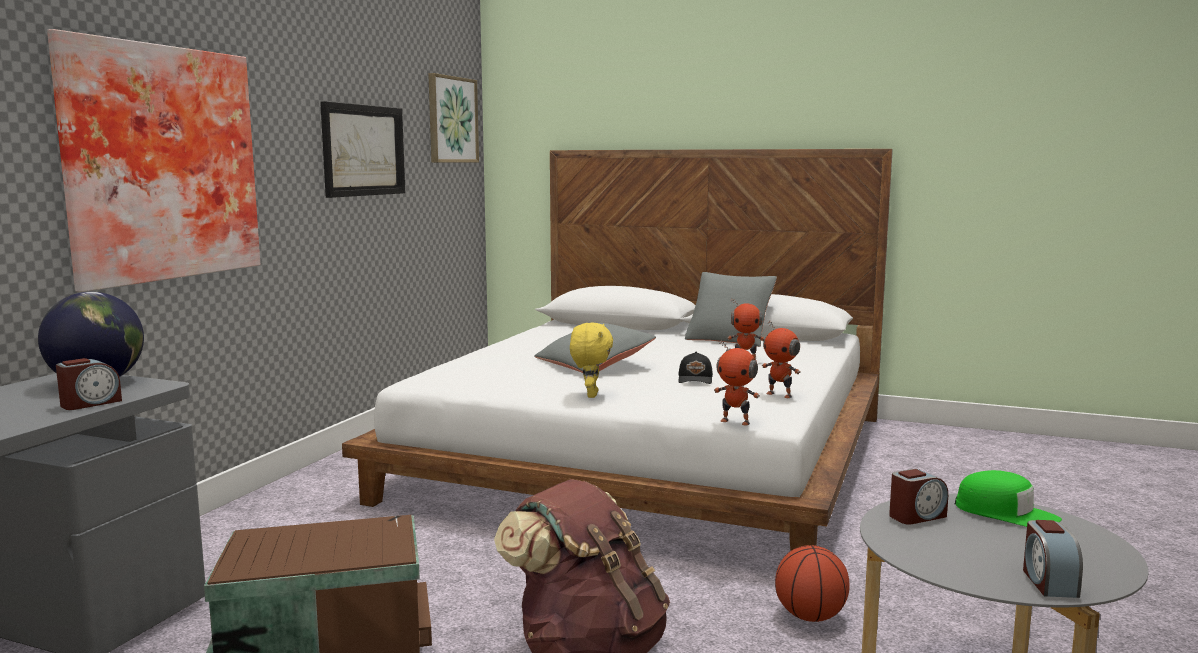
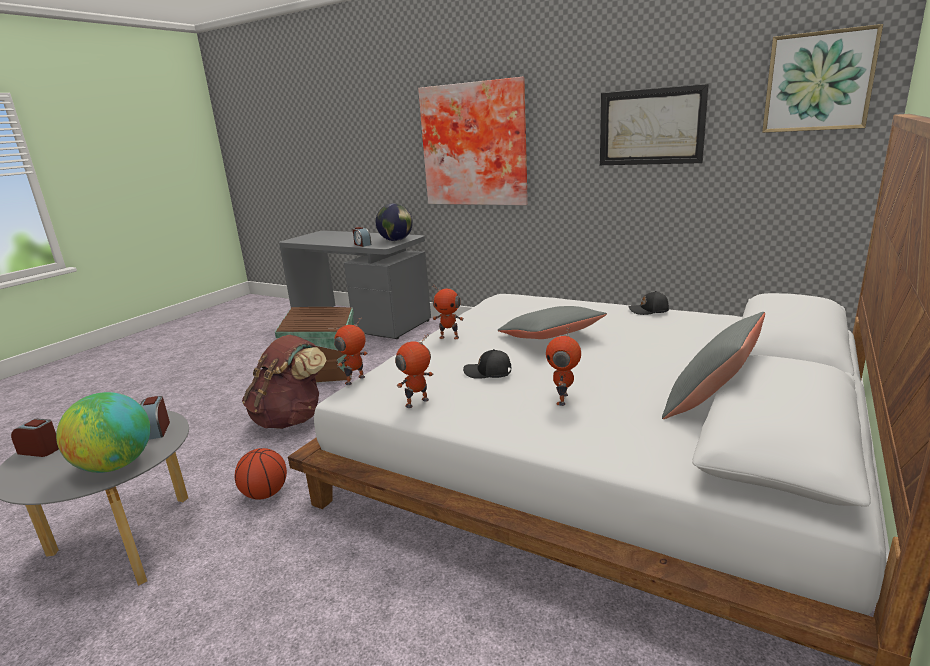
camera: 100 degrees right, 10 degrees up
(515, 341) = (649, 311): none -> black cap
(590, 395) = (449, 337): yellow plush toy -> toy robot
(1006, 514) = (116, 465): green cap -> globe

